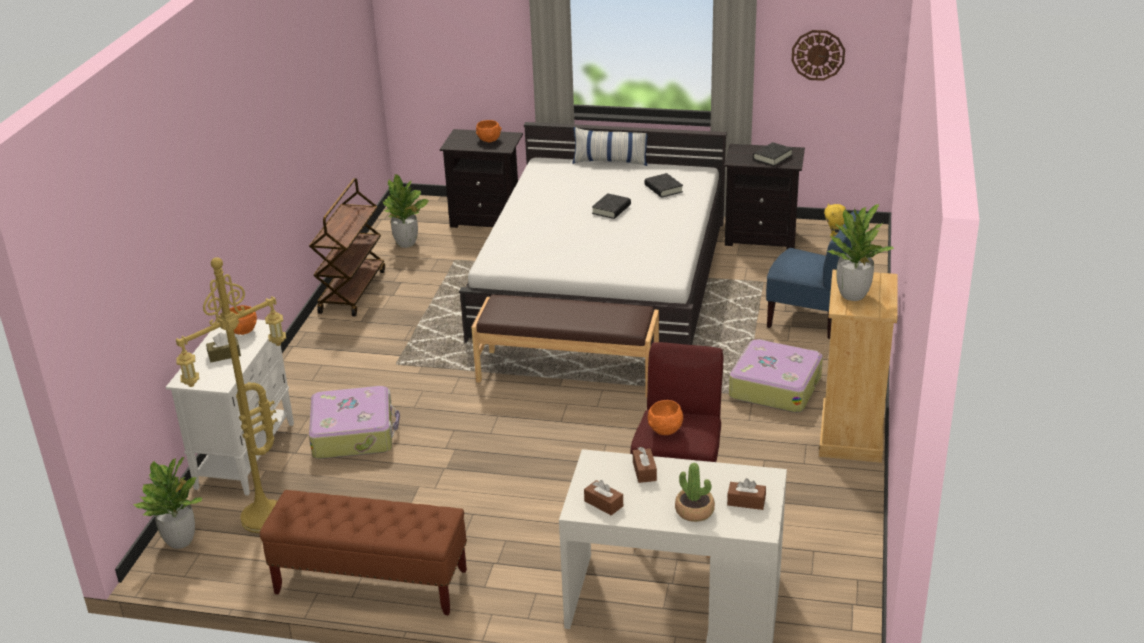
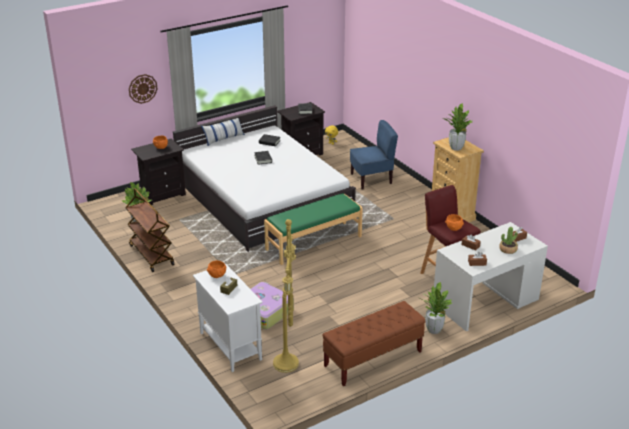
camera: 45 degrees left, 0 degrees up
(180, 541) = (265, 393): potted plant -> potted plant (433, 330)
(568, 372) = (313, 242): brown bench -> green bench
(775, 386) = (399, 210): suitcase -> none
(818, 55) = (307, 53): wall clock -> wall clock (142, 88)

